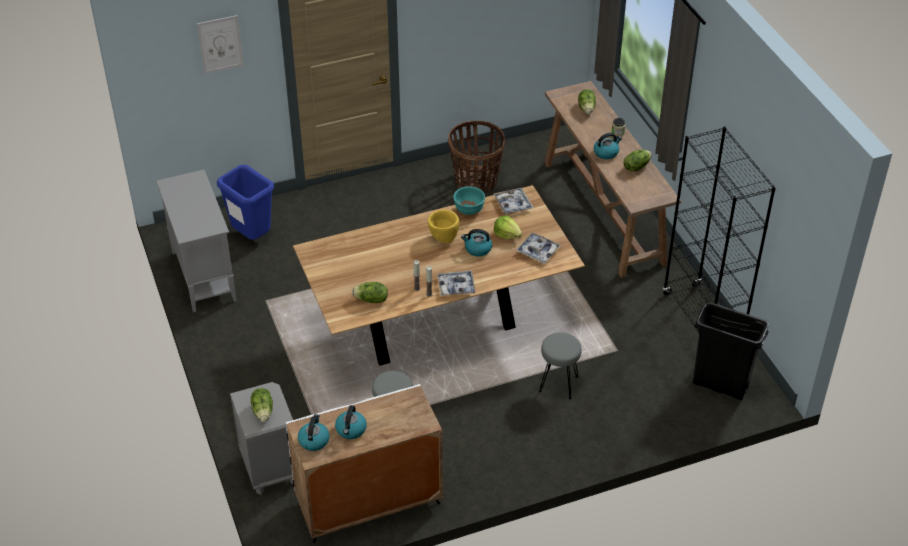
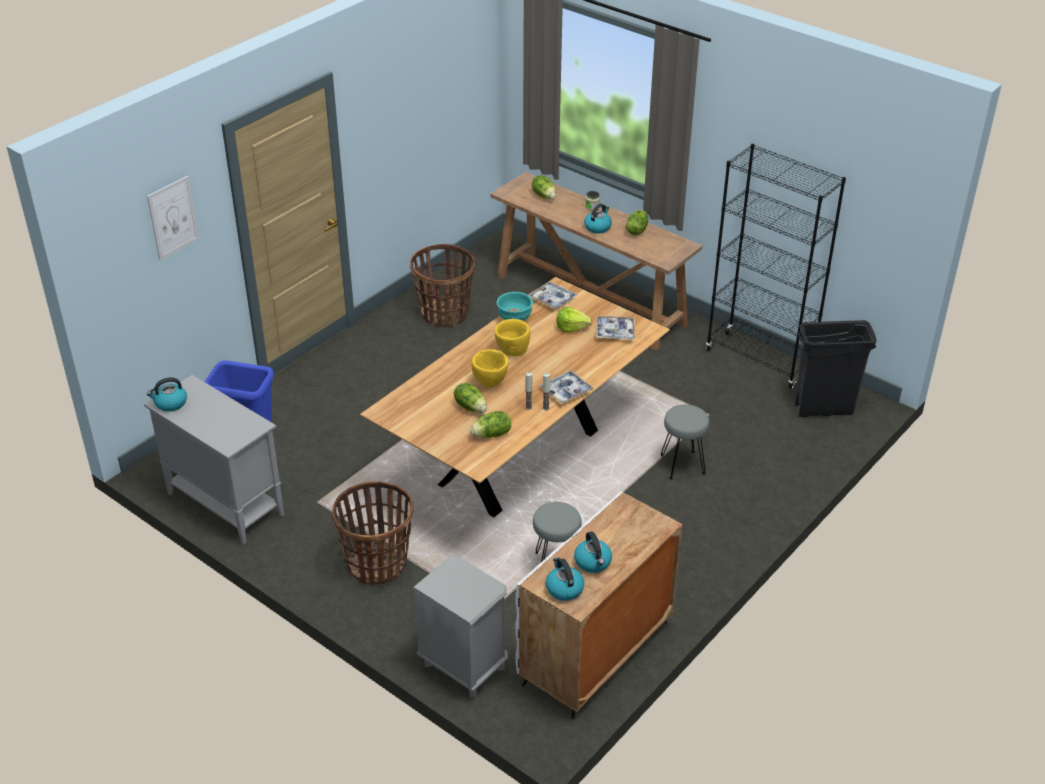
camera: 30 degrees left, 5 degrees down
(263, 411) = (467, 589): lettuce -> lettuce (471, 407)
(270, 366) = (377, 564): none -> basket
(405, 257) = (490, 383): none -> yellow bowl
(477, 249) = (555, 350): kettle -> kettle (170, 403)

